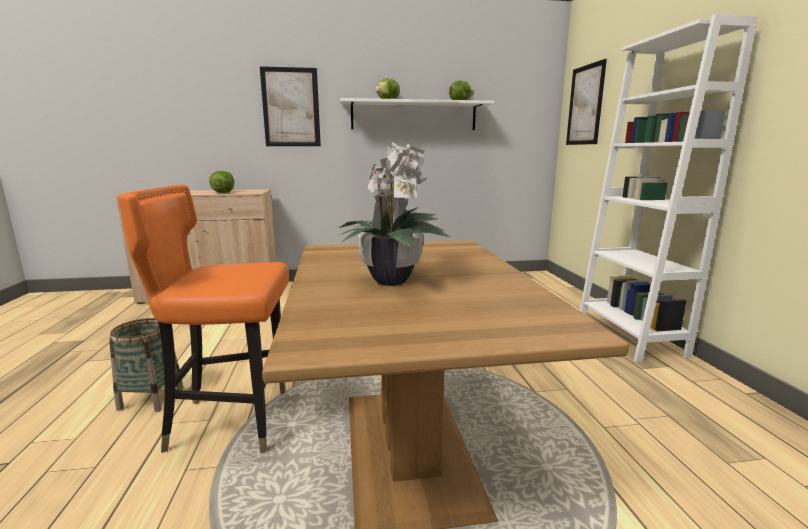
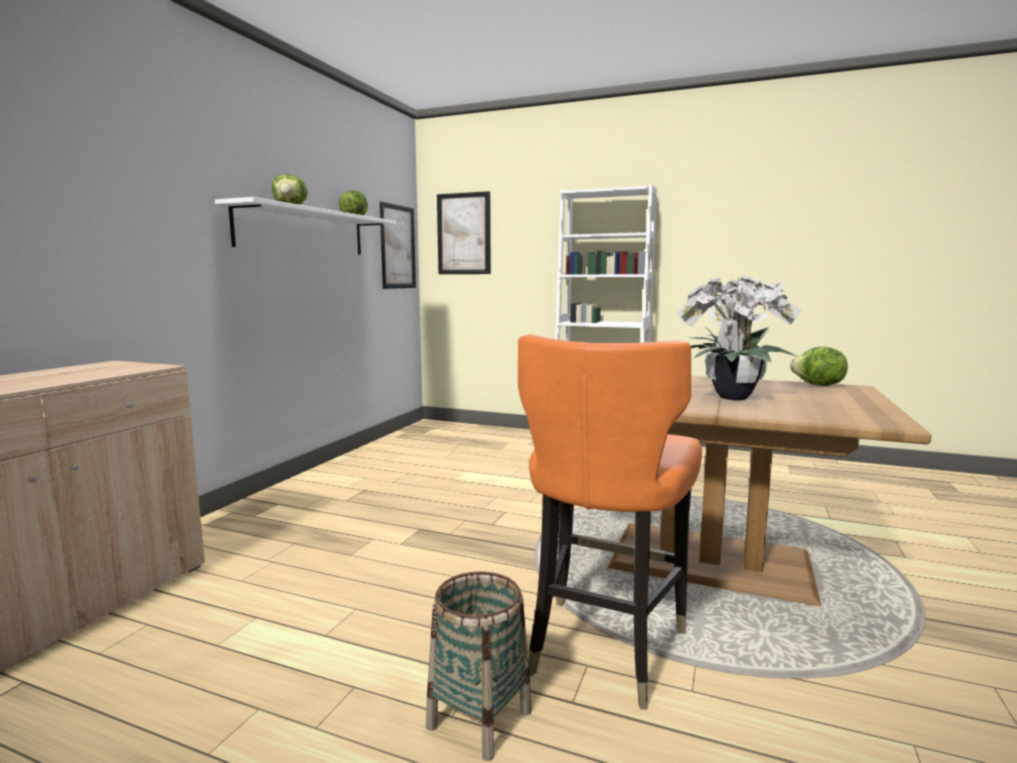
camera: 60 degrees left, 5 degrees down
(223, 192) = (84, 375): lettuce -> lettuce (818, 386)
(291, 107) = (137, 201): picture -> picture (398, 247)

